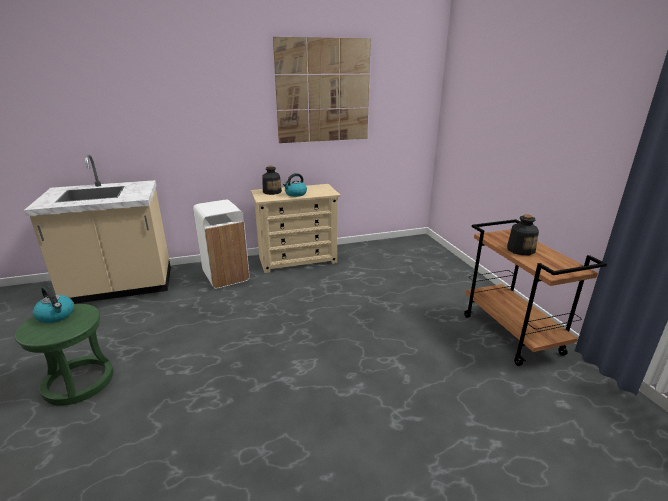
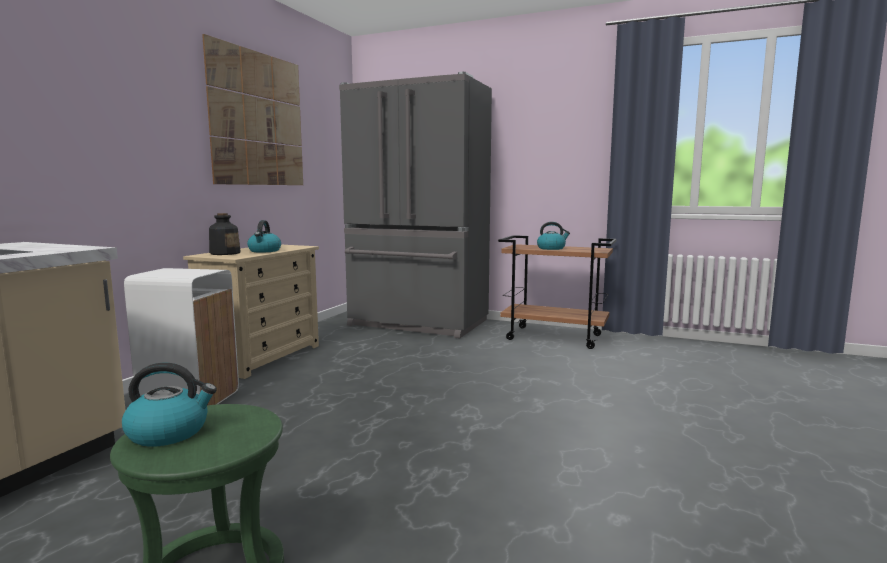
camera: 50 degrees left, 15 degrees down
(431, 268) = (417, 324): none -> grey fridge
(520, 250) = (551, 248): bottle -> kettle

